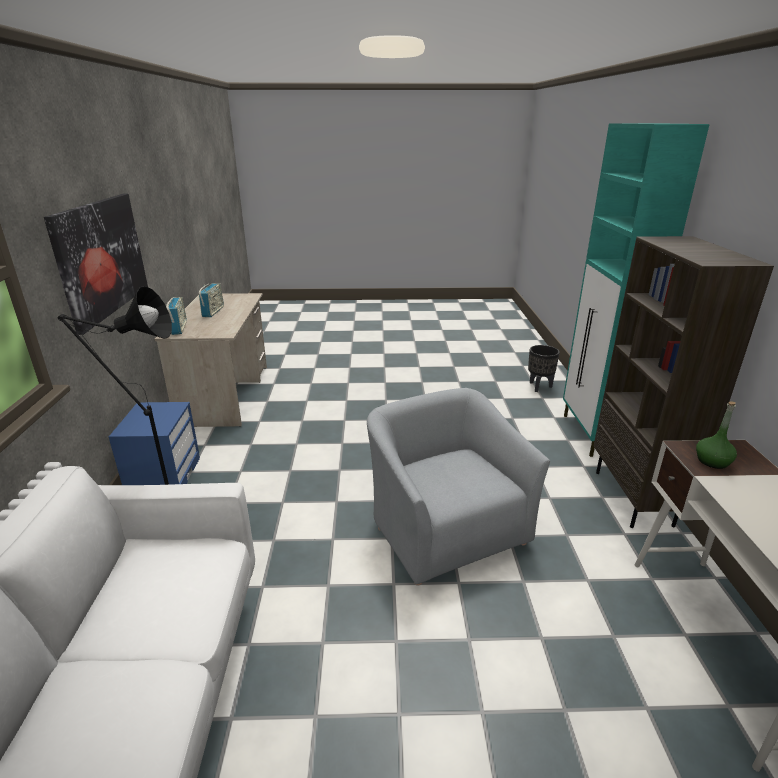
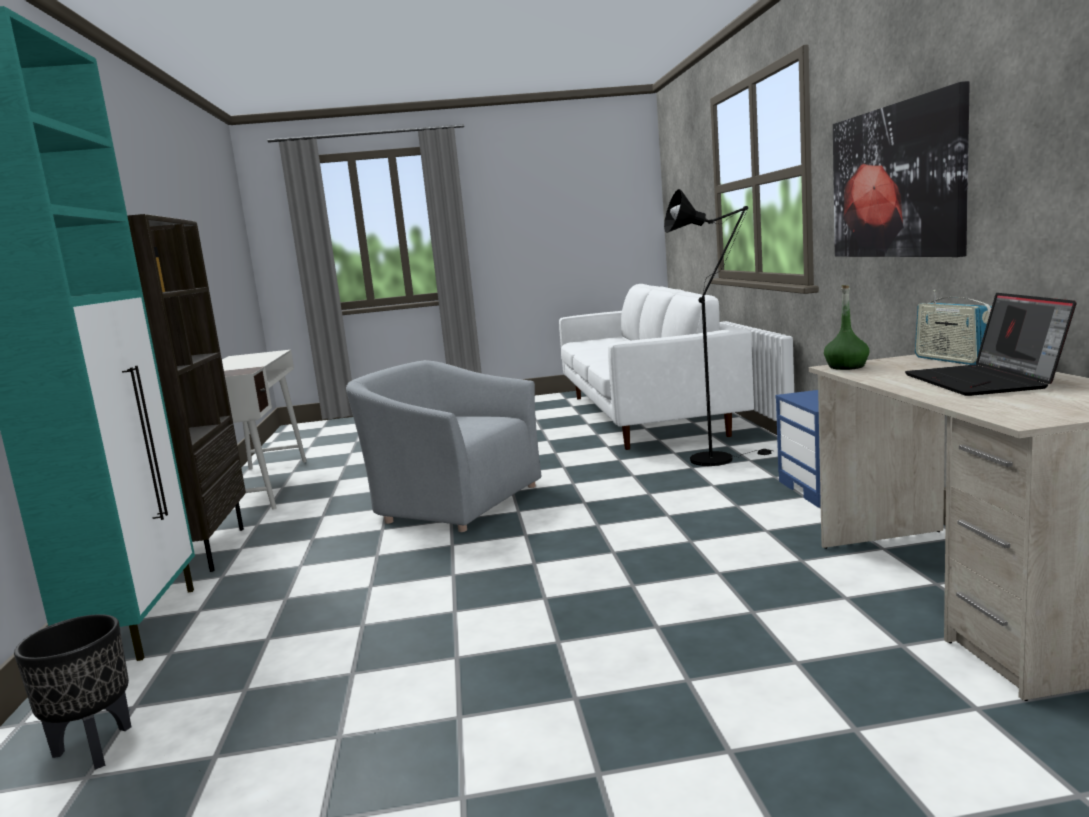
camera: 175 degrees right, 15 degrees down
(213, 312) = (985, 381): radio -> laptop
(445, 529) = (454, 502): grey armchair -> grey armchair turned 150 degrees clockwise
(712, 461) = (234, 371): green bottle -> green bottle (846, 367)

